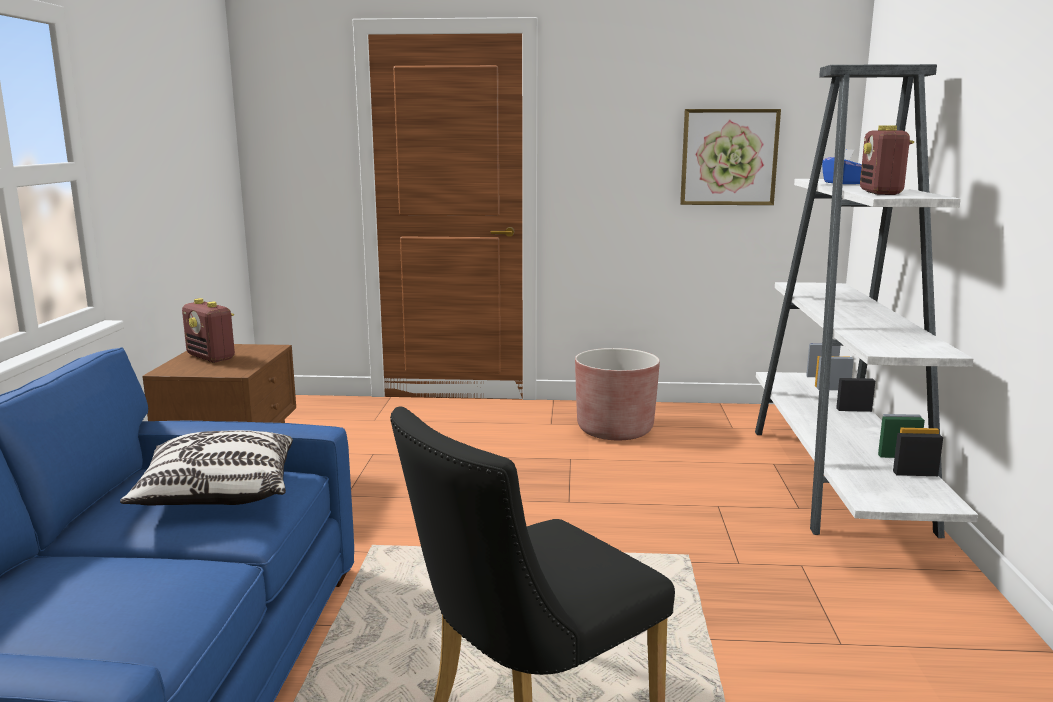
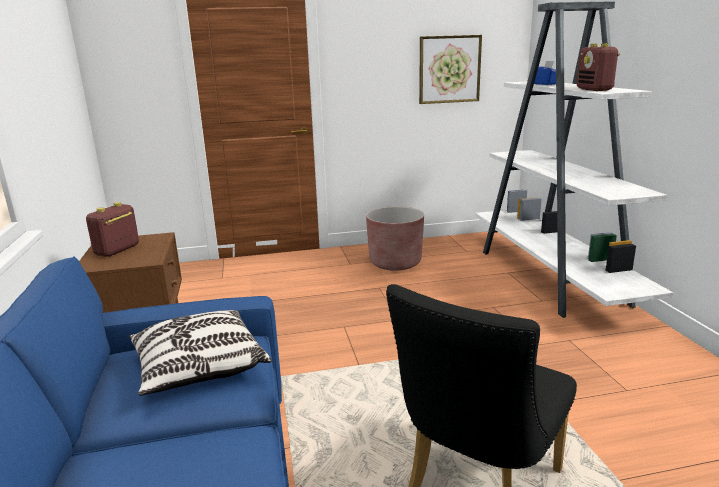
camera: 15 degrees left, 5 degrees up
(211, 357) = (117, 250): radio -> radio turned 90 degrees clockwise

